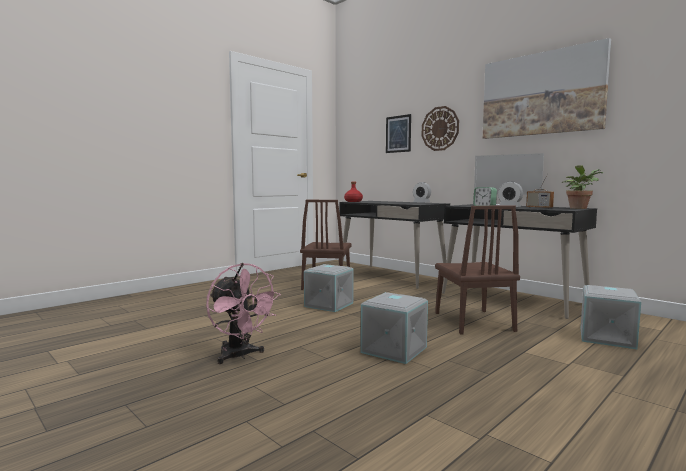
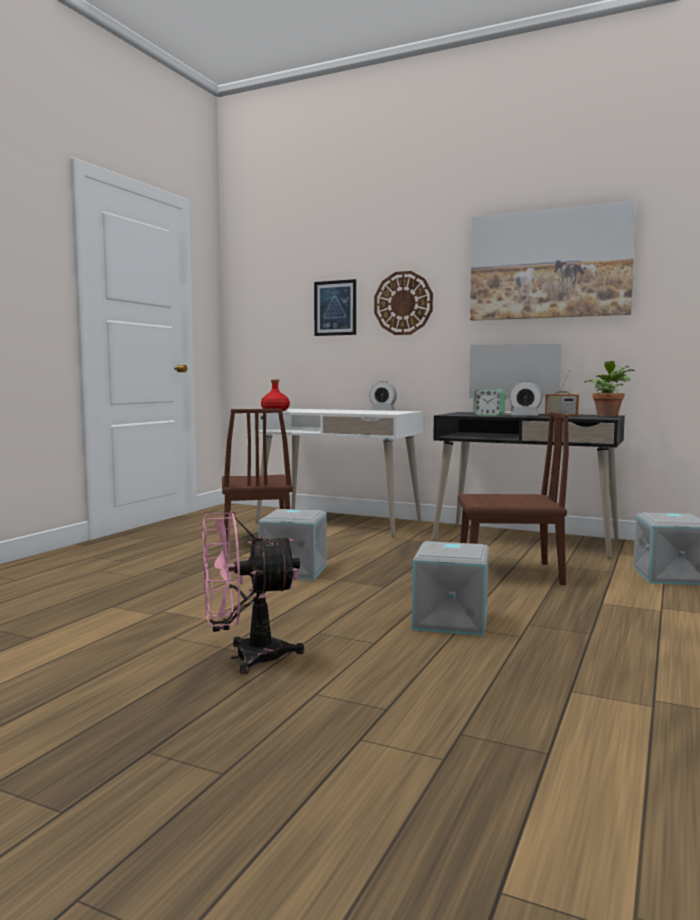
camera: 20 degrees left, 0 degrees up
(240, 356) = (246, 657): pink fan -> pink fan turned 135 degrees clockwise
(391, 276) = (338, 522): black desk -> white desk
(473, 321) = (508, 573): brown chair -> brown chair turned 60 degrees counterclockwise

